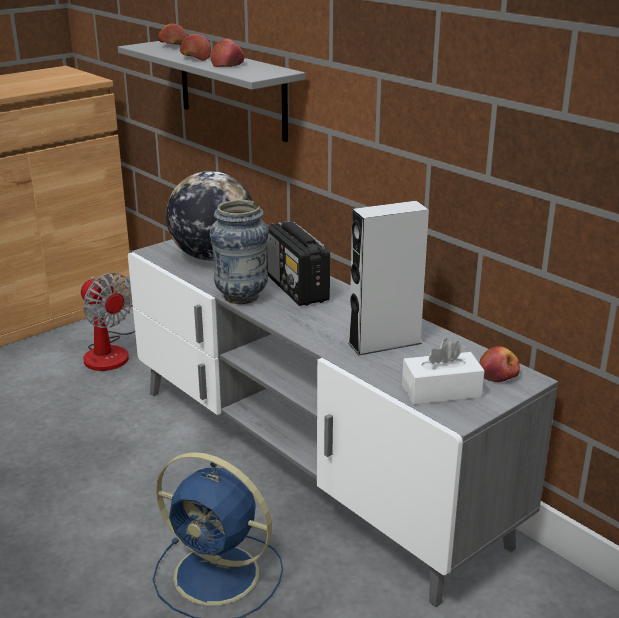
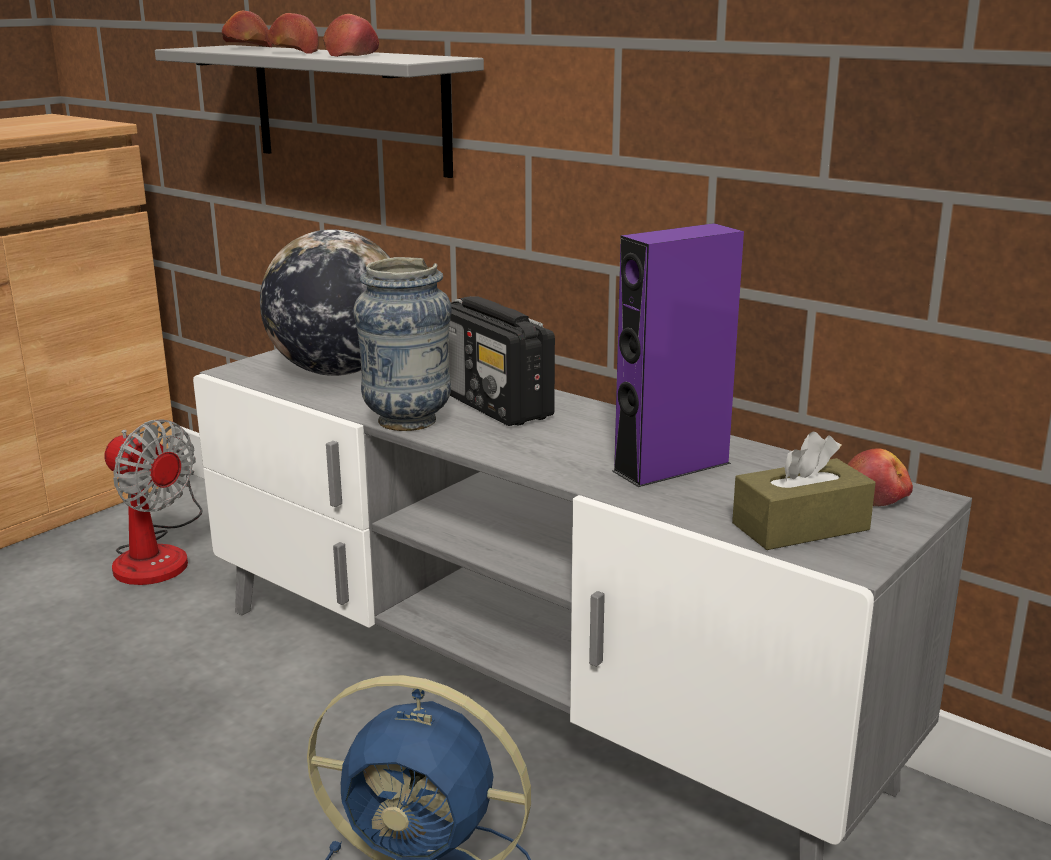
camera: 10 degrees left, 5 degrees down
(384, 343) = (671, 467): grey speaker -> purple speaker
(441, 391) = (800, 526): white tissue box -> brown tissue box

